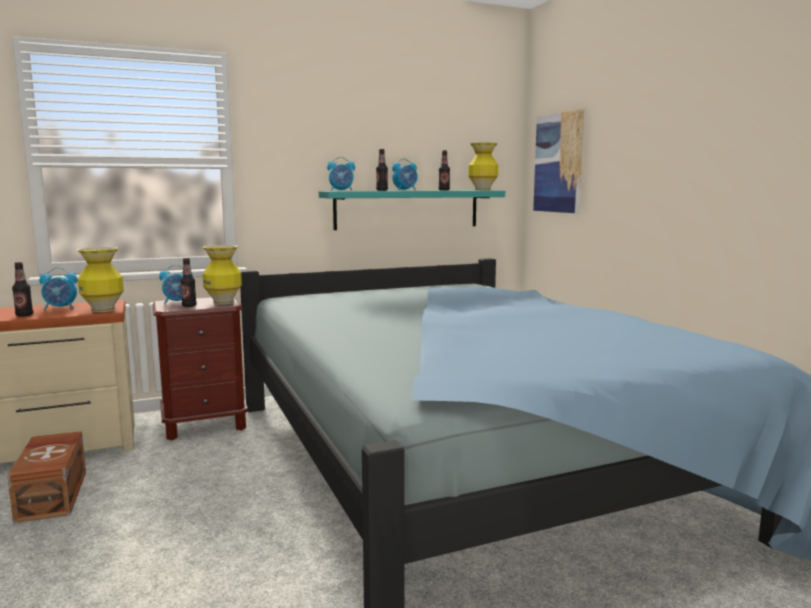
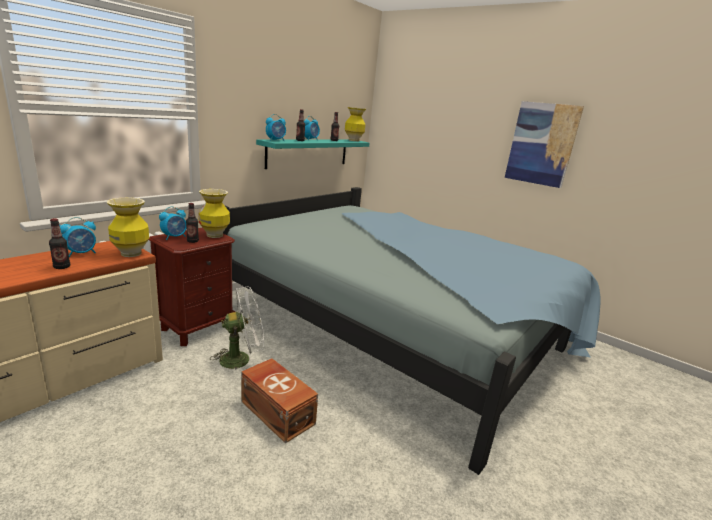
camera: 30 degrees left, 10 degrees up
(54, 494) = (140, 415): brown storage box -> brown storage box (277, 411)
(215, 462) = (241, 358): none -> white fan
(558, 163) = (402, 126): picture -> picture (542, 144)

